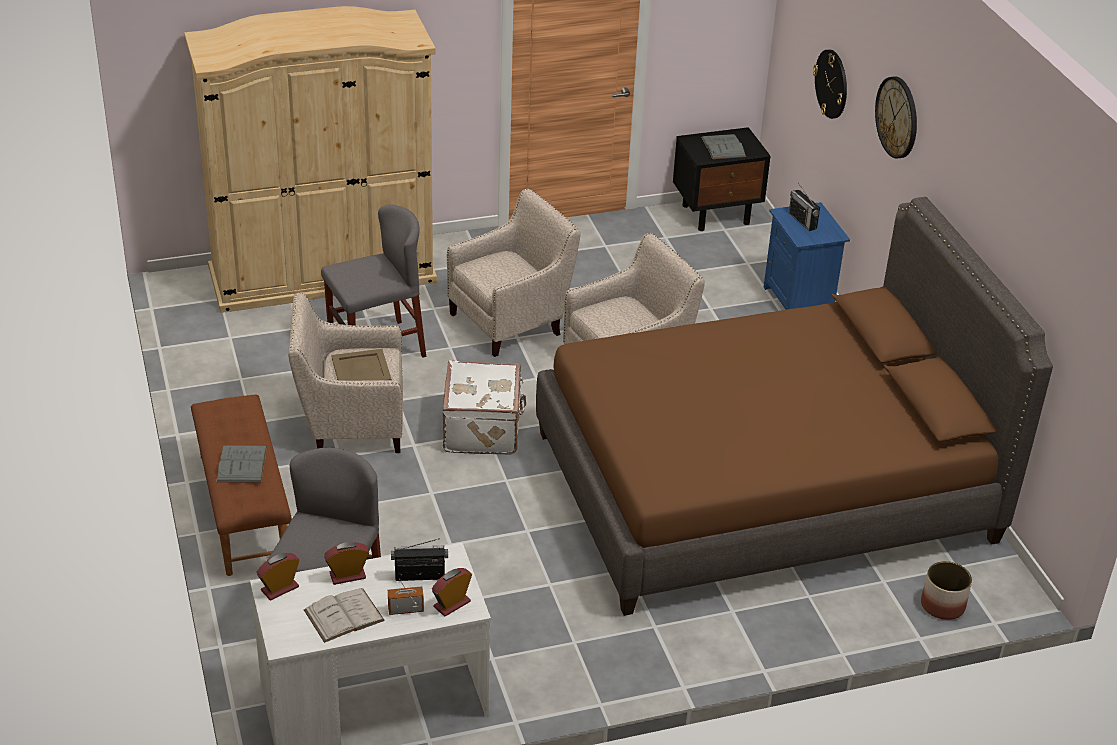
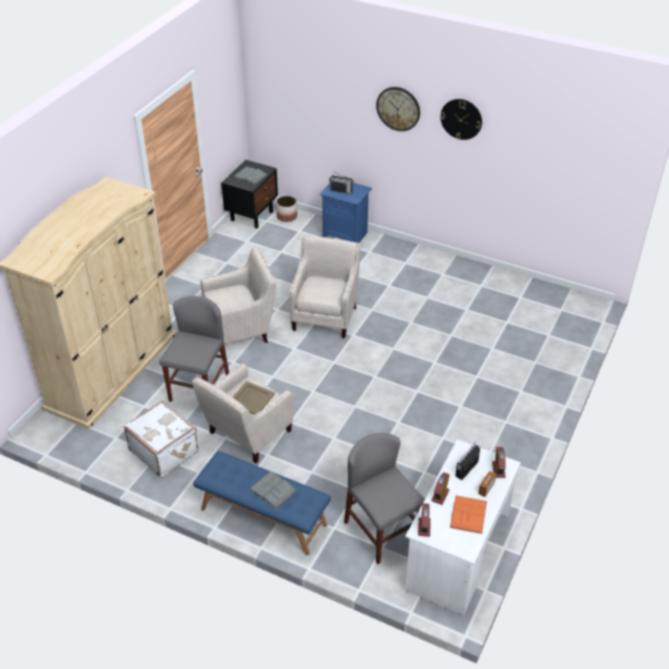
camera: 45 degrees left, 5 degrees up
(242, 508) = (263, 517): brown bench -> blue bench
(344, 615) = (468, 514): white book -> orange book
(483, 429) = (309, 390): white suitcase -> white suitcase (164, 450)
(511, 321) = (241, 329): beige armchair -> beige armchair turned 60 degrees clockwise
(763, 486) = (453, 328): brown bed -> none
(831, 84) = (322, 110): wall clock -> wall clock (461, 119)
(942, 606) = (579, 329): planter -> planter (287, 217)

